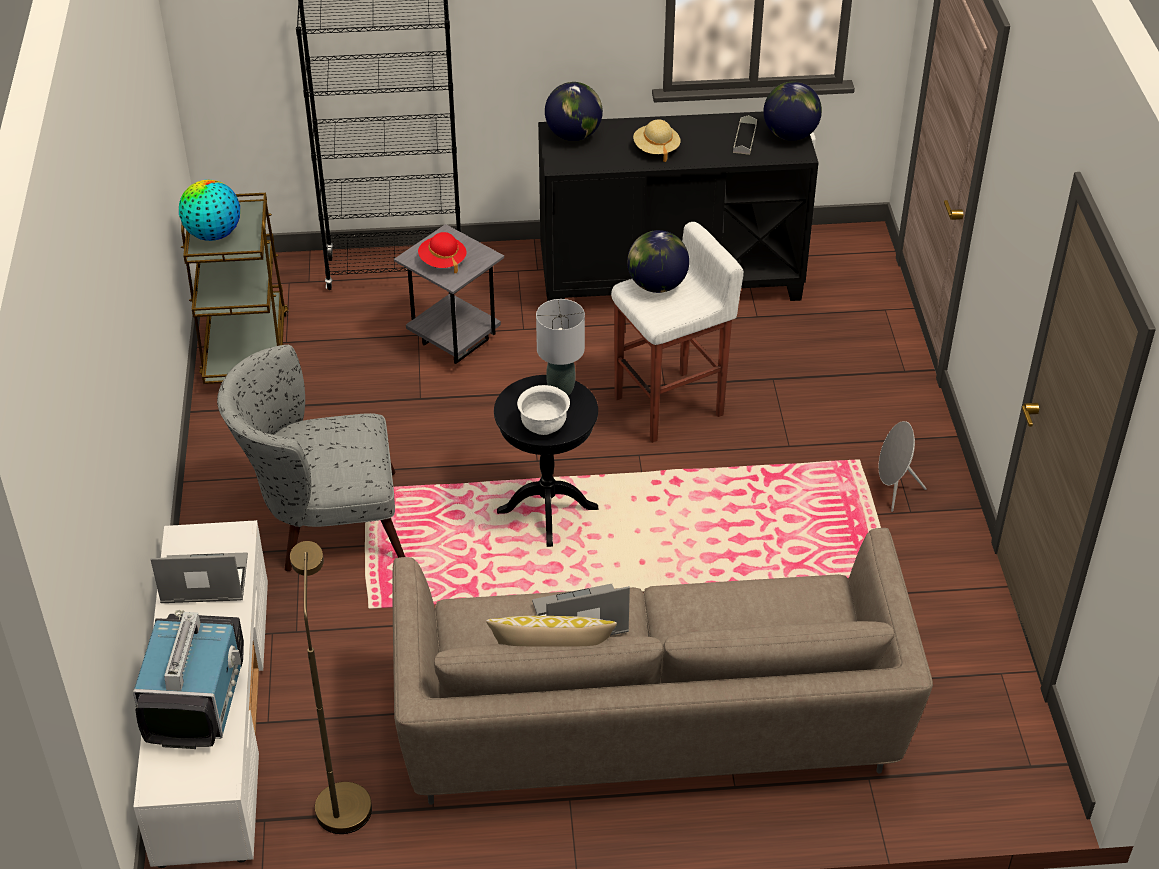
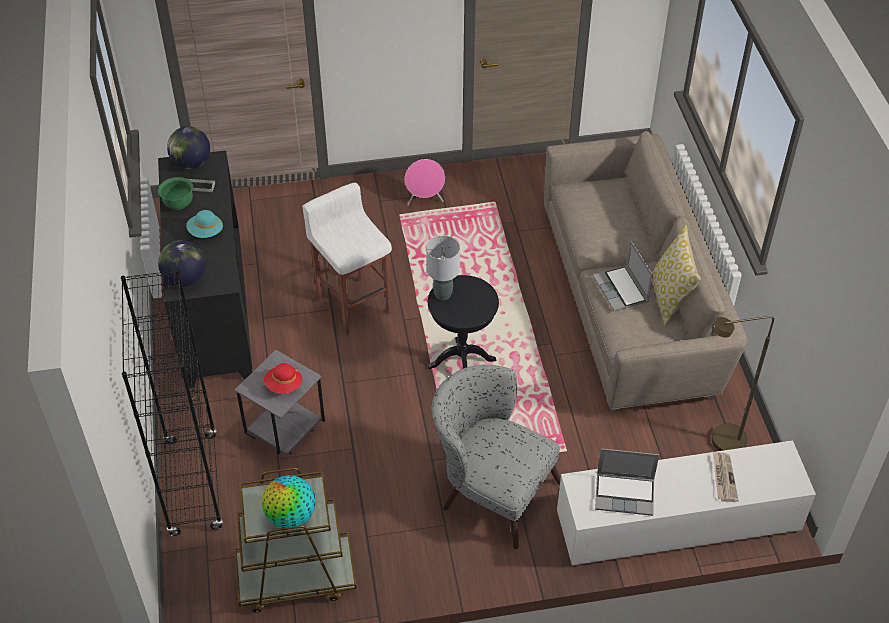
camera: 95 degrees left, 5 degrees up
(197, 696) = (723, 478): television -> newspaper
(203, 581) = (625, 494): laptop -> laptop turned 75 degrees counterclockwise
(323, 523) = (490, 490): grey armchair -> grey armchair turned 135 degrees clockwise
(544, 426) = (481, 300): white bowl -> none
(656, 149) = (205, 232): beige hat -> turquoise hat
(657, 286) = (340, 244): globe -> none
(710, 127) = (178, 204): none -> green bowl
(893, 491) = (425, 200): grey speaker -> pink speaker

